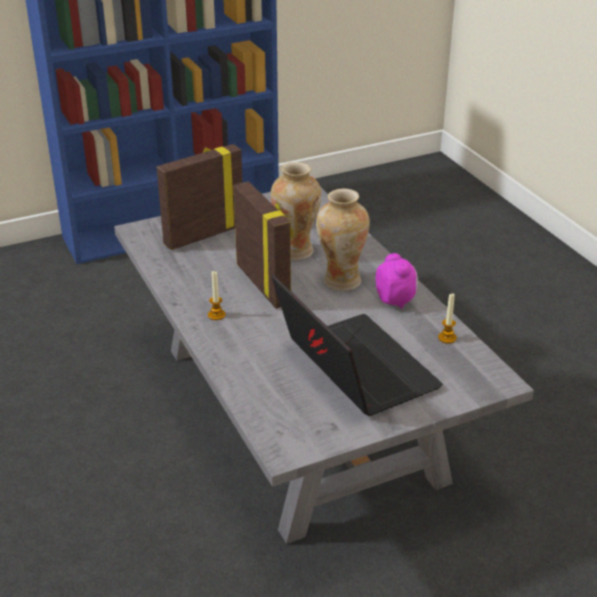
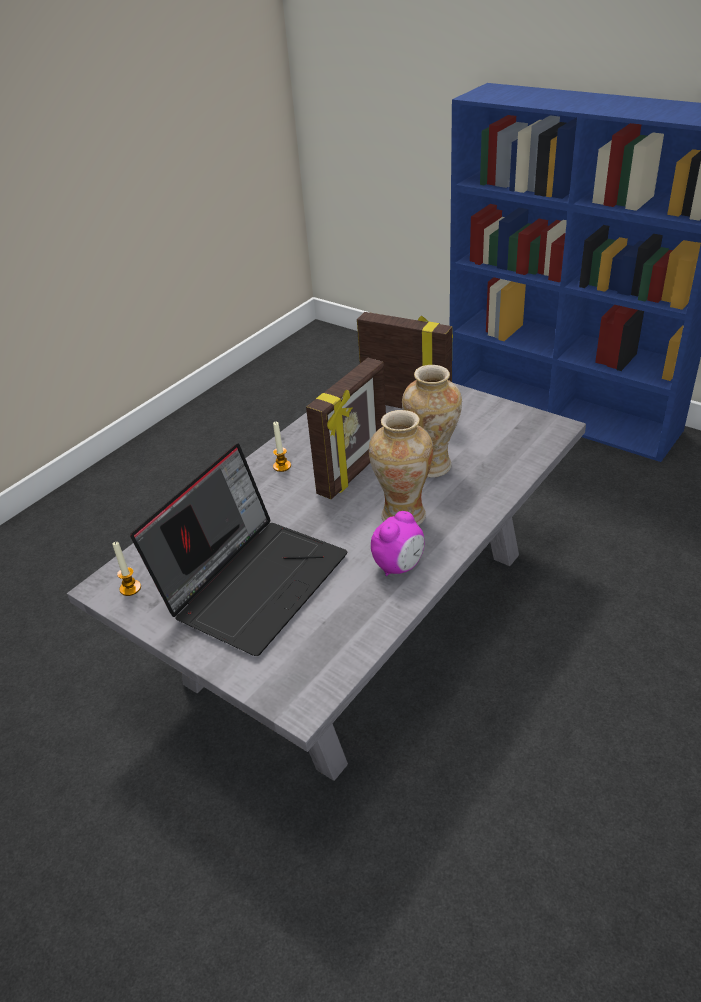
camera: 65 degrees right, 5 degrees up
(447, 338) = (357, 631): candle -> candle (130, 588)

